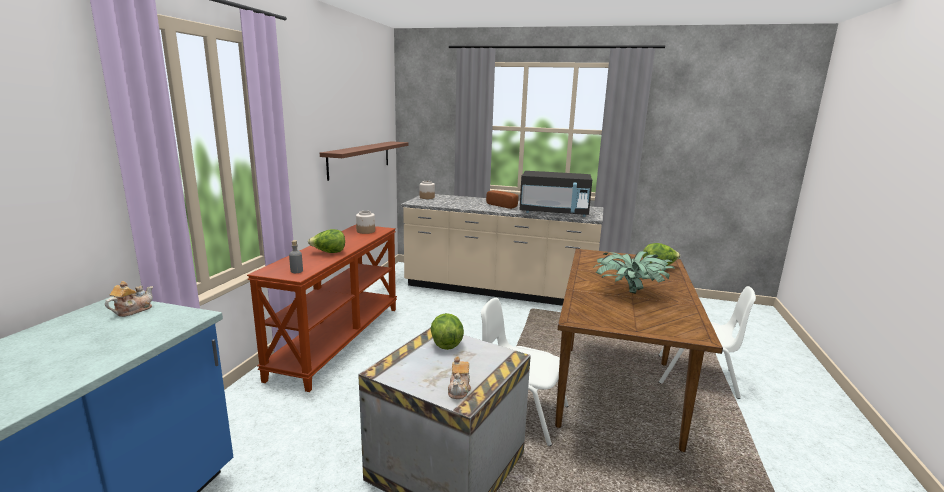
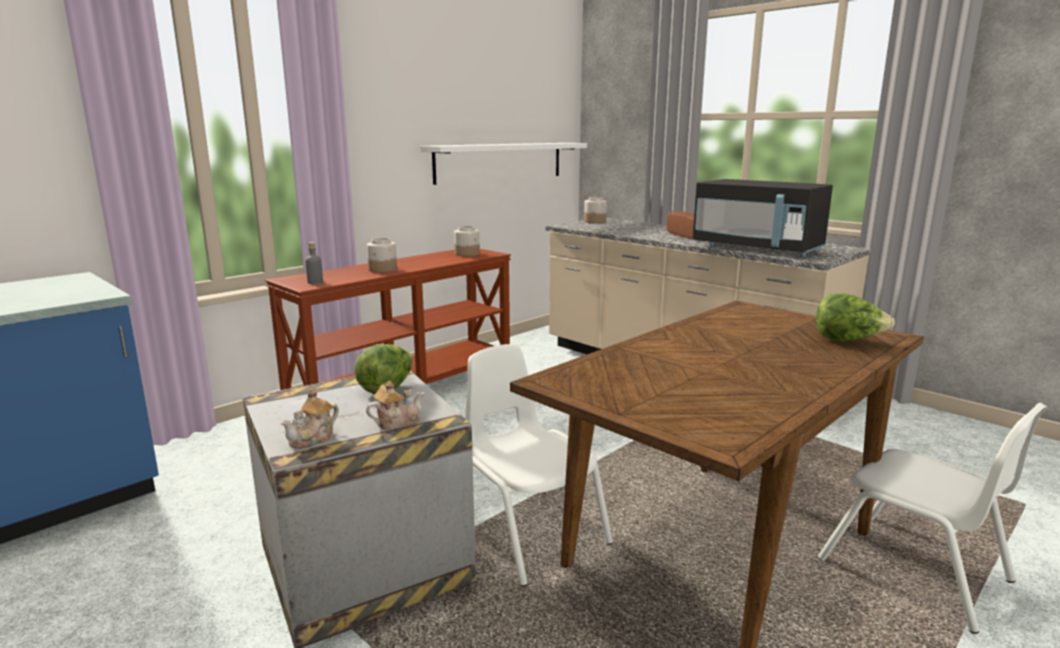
camera: 30 degrees right, 0 degrees up
(132, 310) = (71, 284): teapot -> teapot (397, 422)
(328, 253) = (382, 269): lettuce -> jar
(360, 159) = (500, 162): brown shelf -> white shelf
(629, 293) = (712, 365): potted plant -> none

